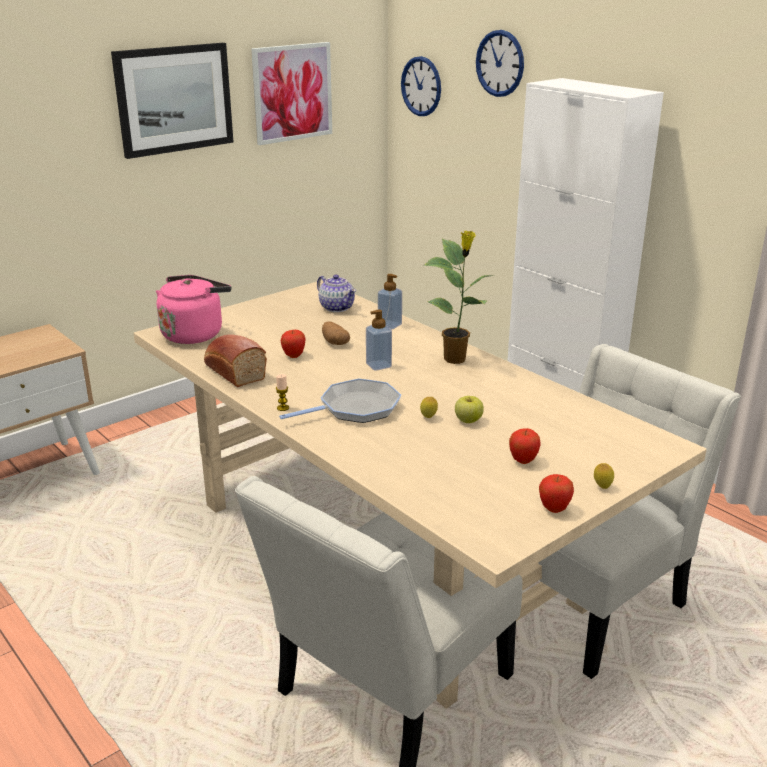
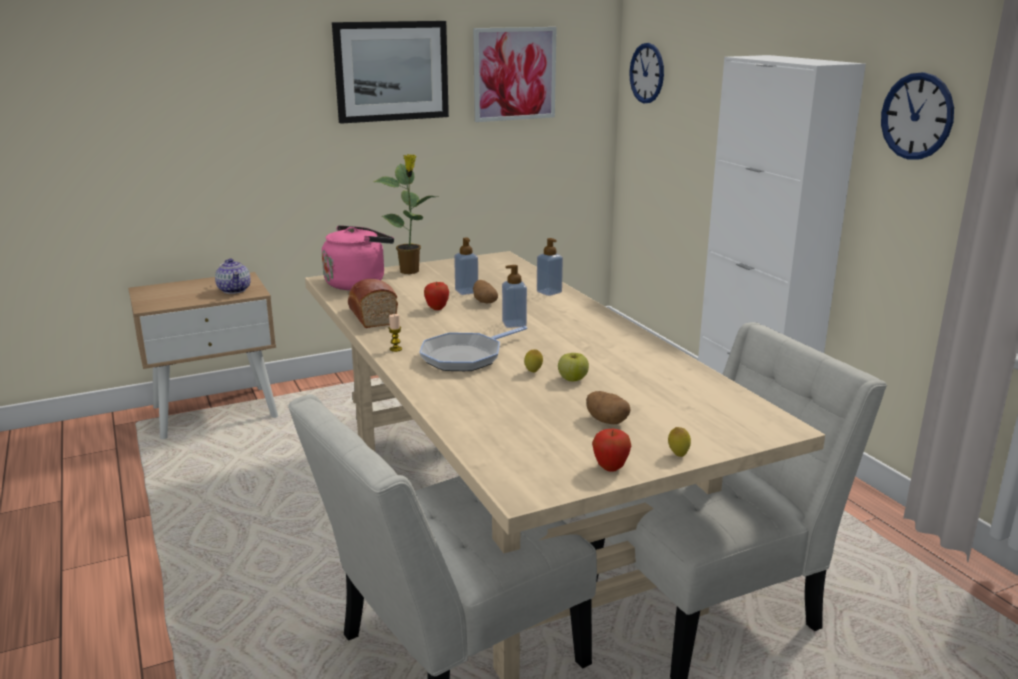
camera: 15 degrees right, 5 degrees down
(310, 333) = (466, 291): none -> soap dispenser
(337, 307) = (507, 273): teapot -> teapot (234, 290)
(355, 408) = (465, 357): frying pan -> frying pan turned 150 degrees clockwise
(456, 359) = (597, 326): potted plant -> potted plant (410, 271)
(500, 63) = (716, 45): wall clock -> wall clock (917, 116)
(523, 461) = (606, 421): apple -> potato

